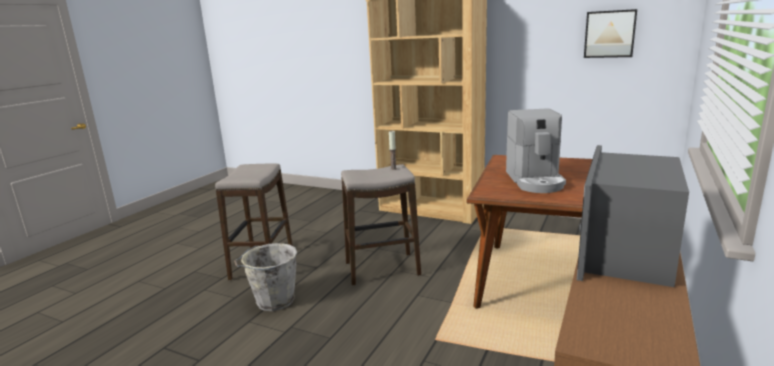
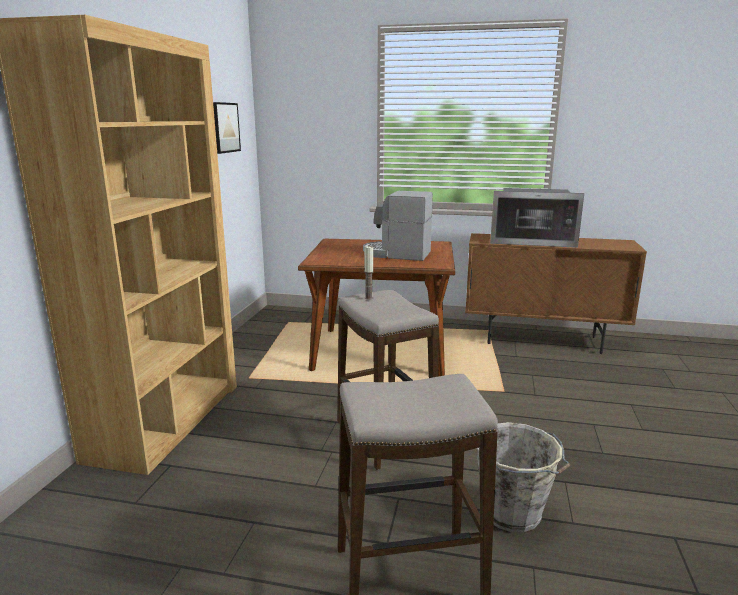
camera: 105 degrees left, 0 degrees up
(535, 180) = (396, 254): coffee machine -> coffee machine turned 150 degrees counterclockwise

